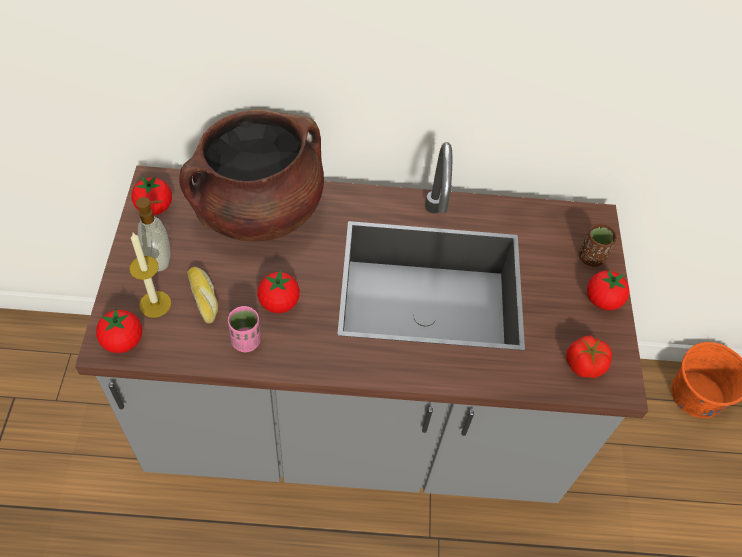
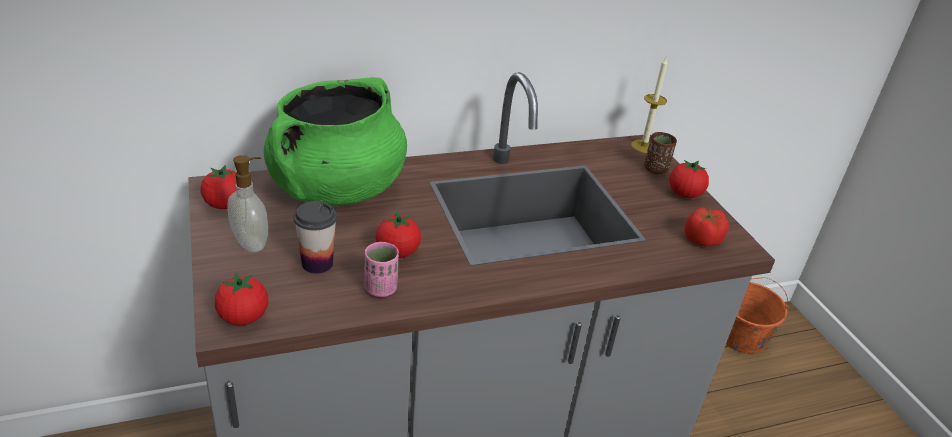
camera: 20 degrees left, 20 degrees down
(155, 304) = (265, 279): candle -> candle (643, 146)
(205, 297) = (317, 263): bread -> cup
(258, 211) = (337, 189): brown cooking pot -> green cooking pot

